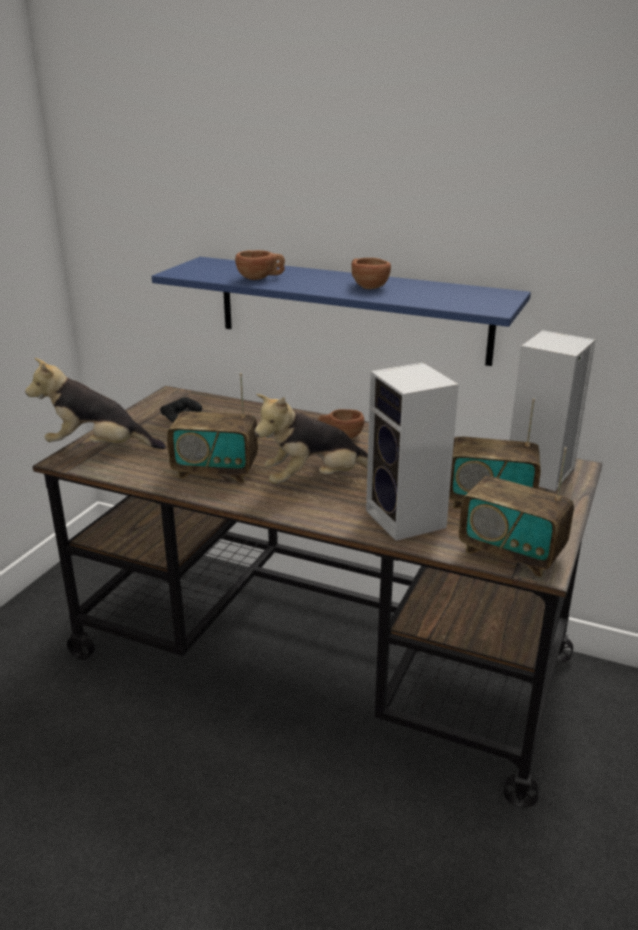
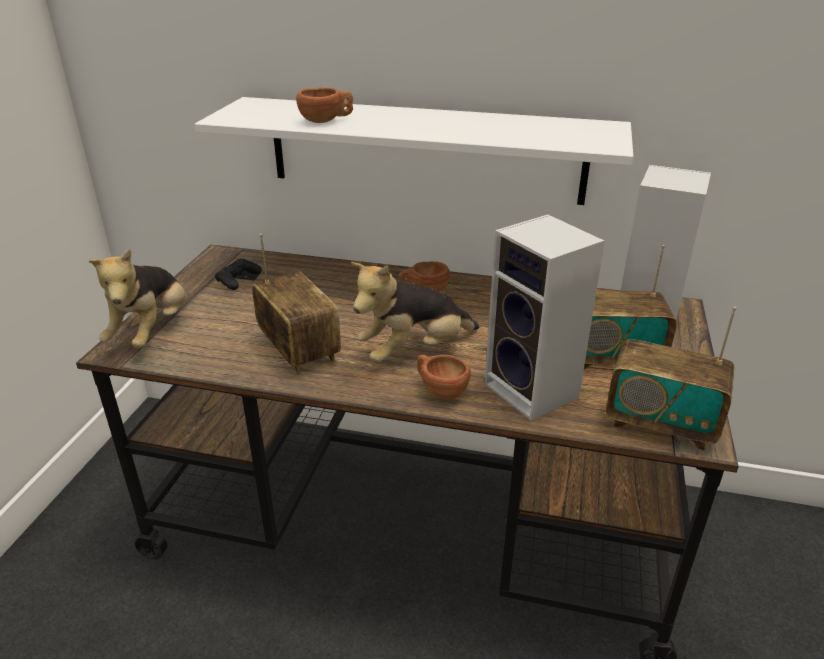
camera: 10 degrees left, 5 degrees up
(98, 448) = (152, 331): plush toy -> plush toy turned 75 degrees counterclockwise
(215, 471) = (298, 349): radio -> radio turned 120 degrees counterclockwise
(351, 309) = (425, 150): blue shelf -> white shelf
(366, 286) = (452, 125): brown cup -> brown cup (439, 390)

